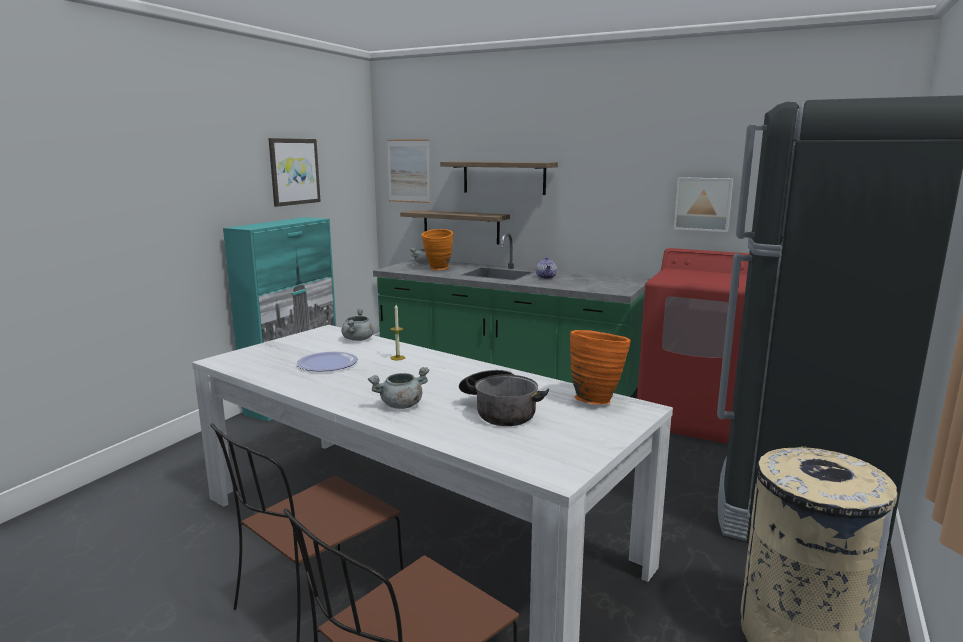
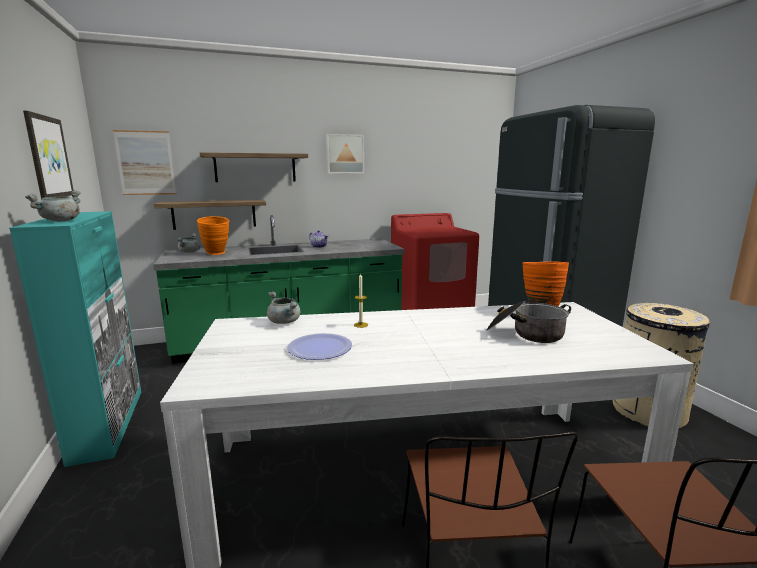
camera: 45 degrees left, 0 degrees up
(401, 405) = (471, 355): grey cooking pot -> grey cooking pot (60, 221)
(703, 204) = (409, 183): picture -> picture (345, 154)

